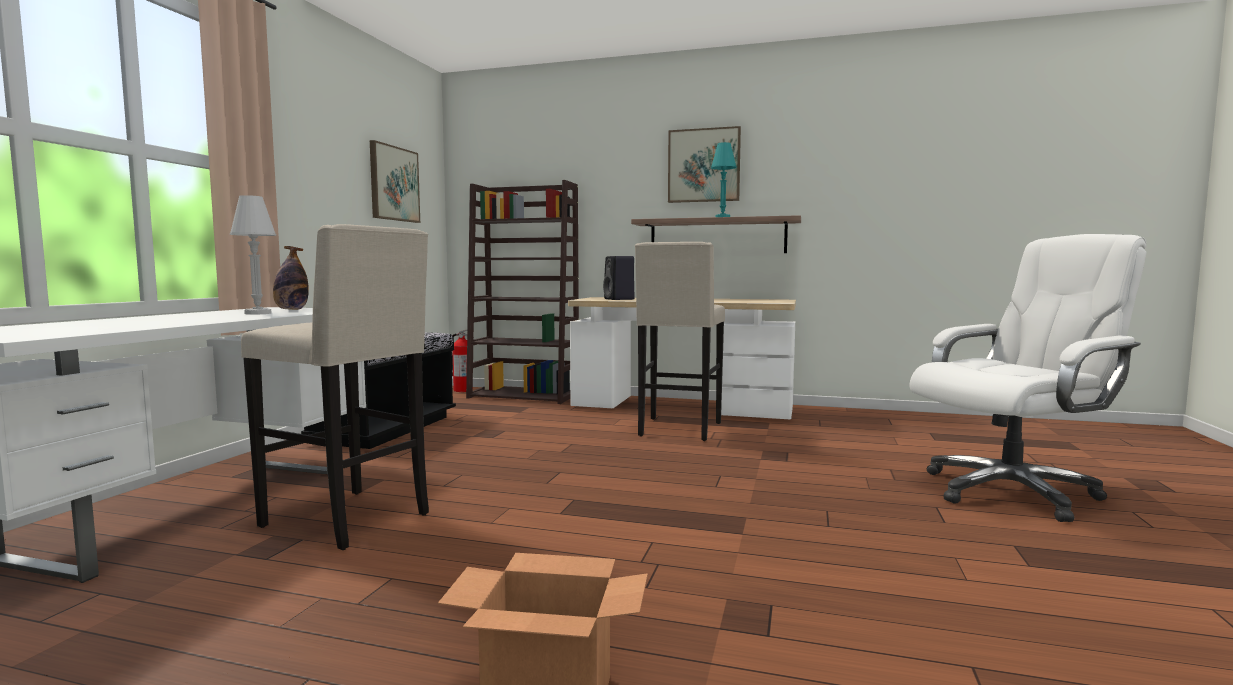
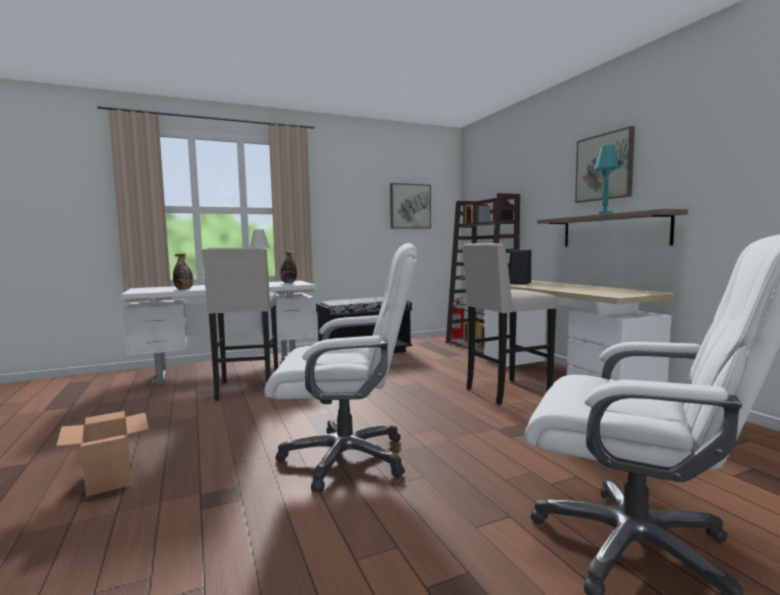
camera: 50 degrees right, 0 degrees up
(130, 326) = (184, 289): none -> bottle
(732, 526) = (347, 457): none -> white office chair

